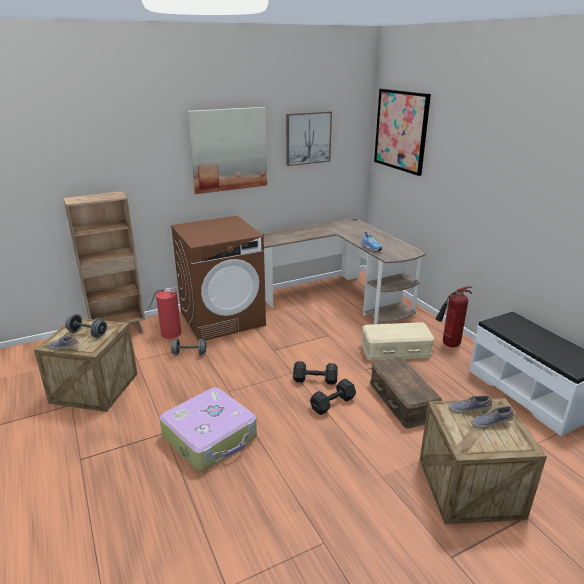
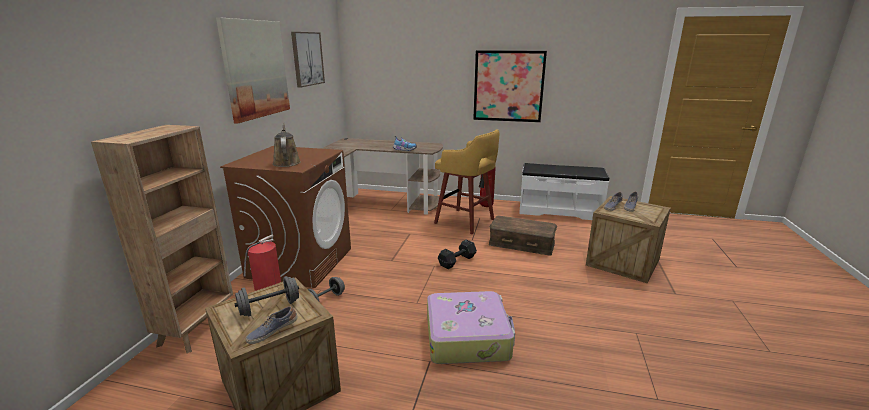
camera: 50 degrees left, 5 degrees down
(204, 235) = (286, 162): none -> brown watering can
(334, 403) = (494, 266): black dumbbell -> none
(395, 350) = (466, 222): beige storage box -> yellow stool
(401, 130) = (379, 49): picture -> picture (508, 86)

